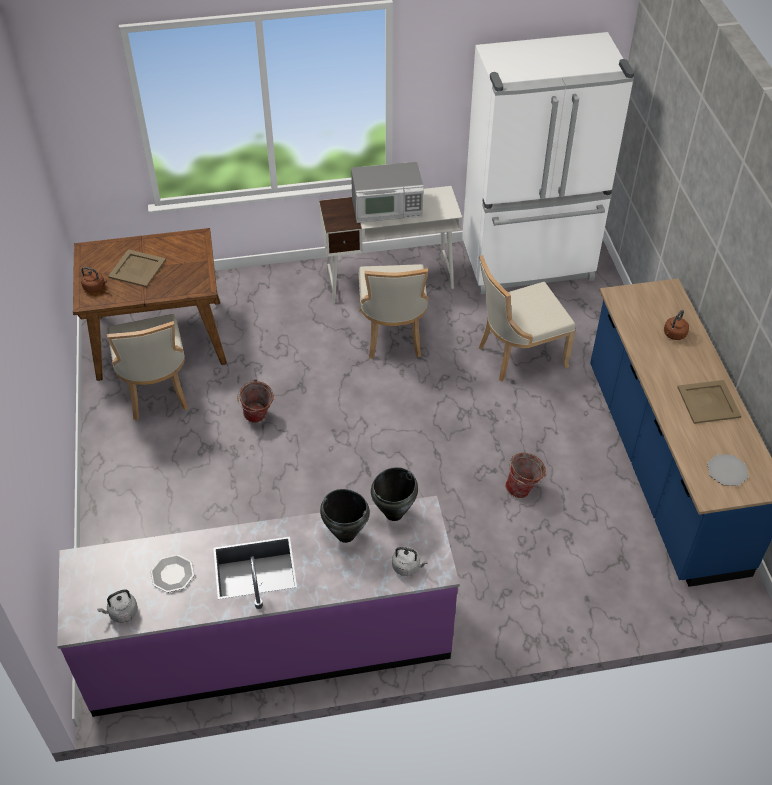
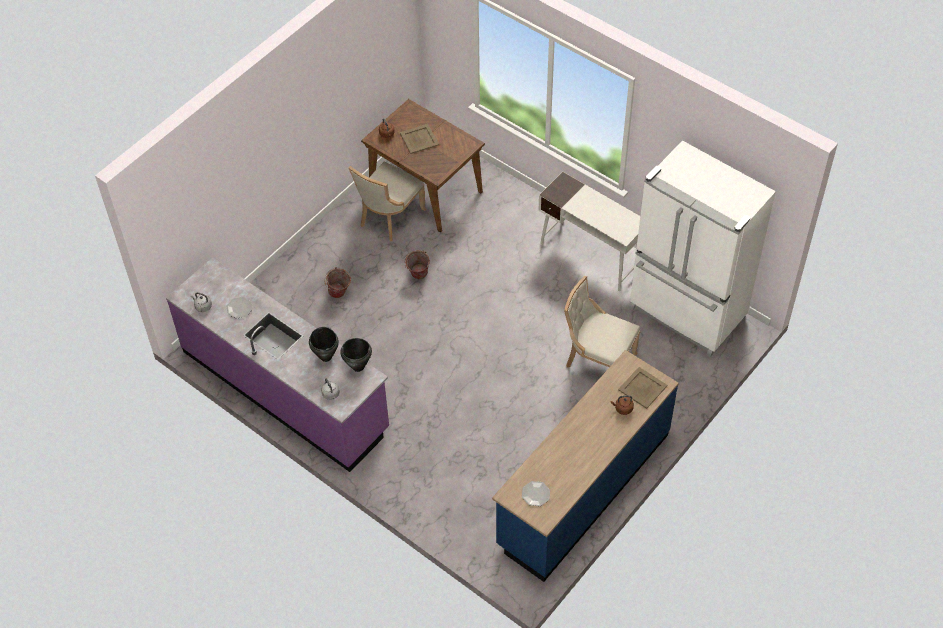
camera: 50 degrees right, 5 degrees up
(387, 208) = (592, 206): microwave -> none
(393, 335) = (546, 290): beige chair -> none
(523, 490) = (494, 432): bucket -> bucket (339, 294)
(708, 402) = (582, 456): beige tray -> beige tray (642, 387)

